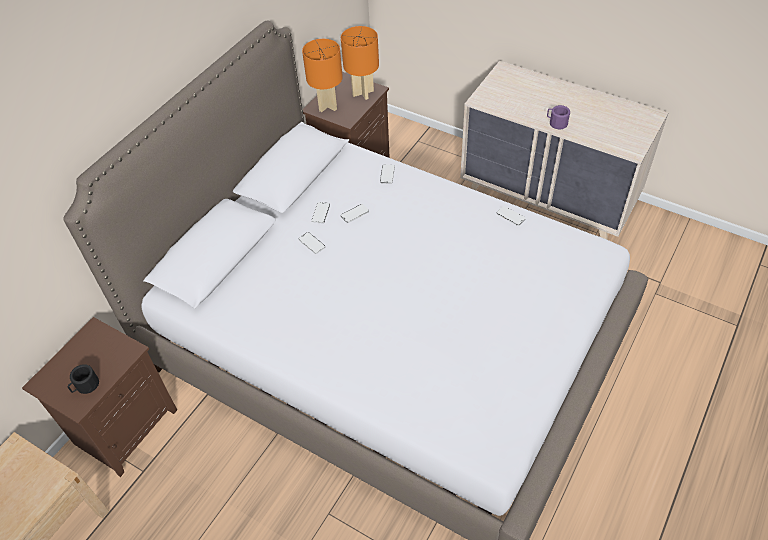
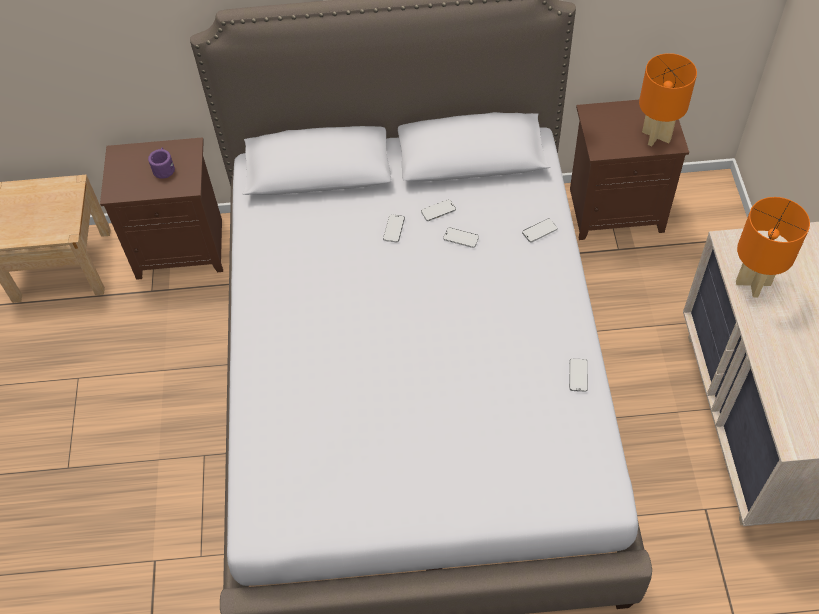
camera: 55 degrees right, 5 degrees up
(85, 386) = (134, 183): black mug -> none
(327, 106) = (605, 120): orange table lamp -> orange table lamp (752, 282)
(556, 123) = (765, 337): purple mug -> purple mug (164, 168)

